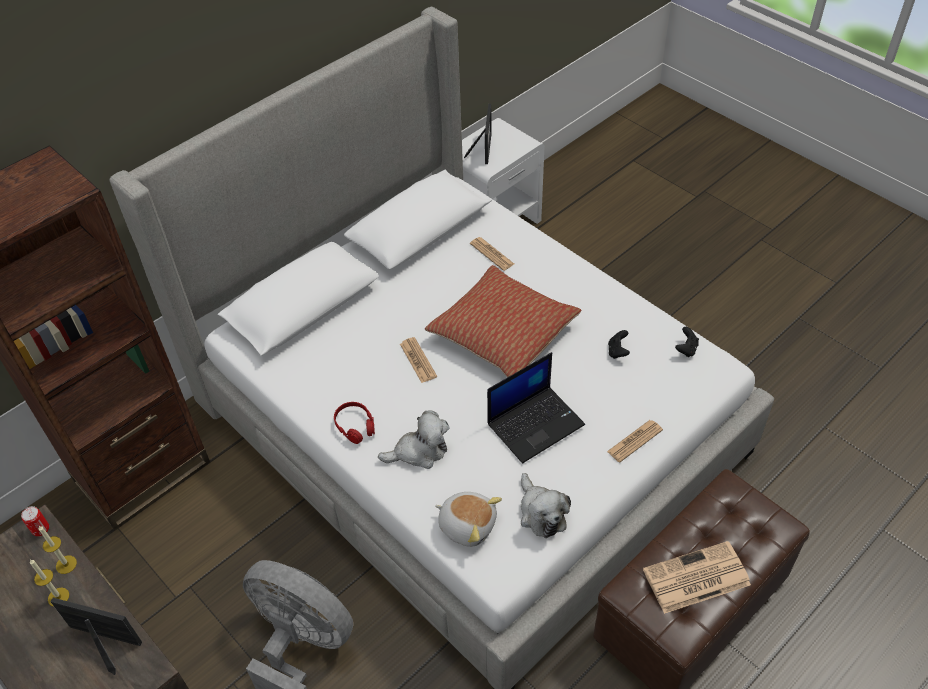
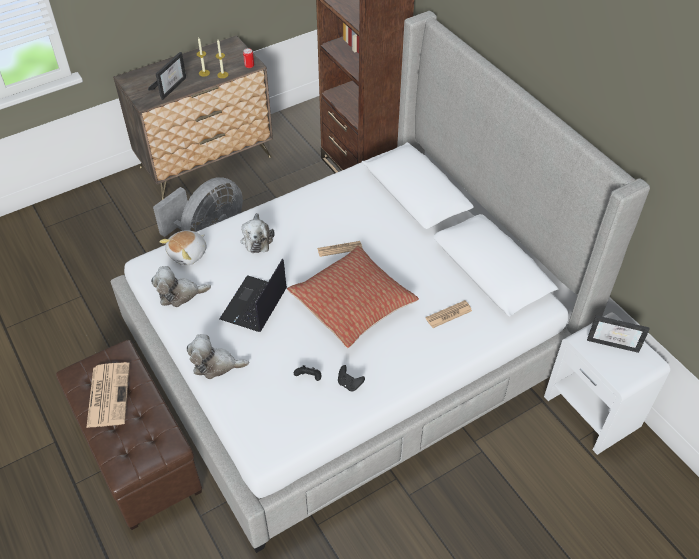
camera: 100 degrees right, 0 degrees up
(355, 426) = (291, 210): red headphones -> none
(535, 423) = (254, 305): laptop -> laptop turned 45 degrees clockwise
(634, 441) = (215, 365): newspaper -> plush toy
(686, 349) = (295, 430): black game controller -> black game controller (349, 384)

